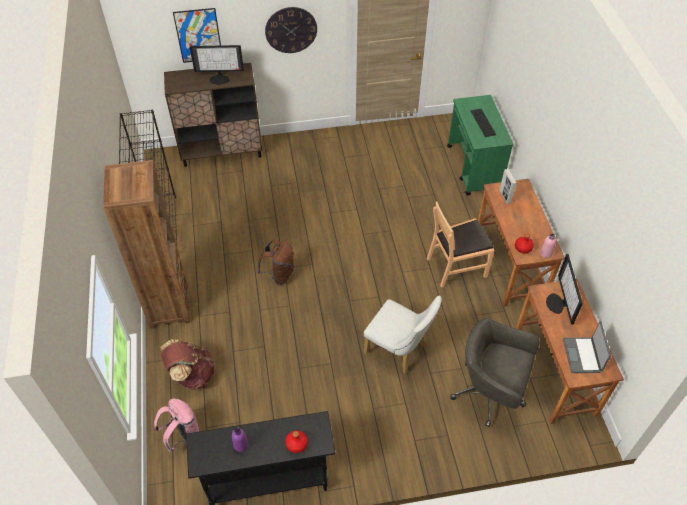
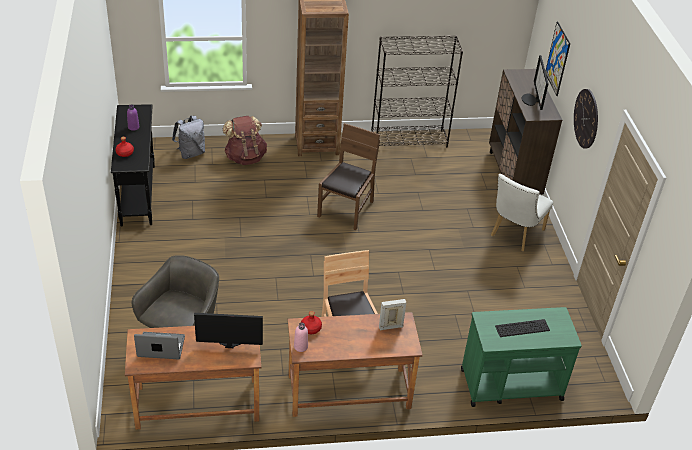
camera: 90 degrees right, 10 degrees down
(182, 435) = (191, 153): pink backpack -> grey backpack
(279, 275) = (346, 209): brown backpack -> brown chair
(399, 351) = (245, 283): white chair -> white chair (514, 235)

